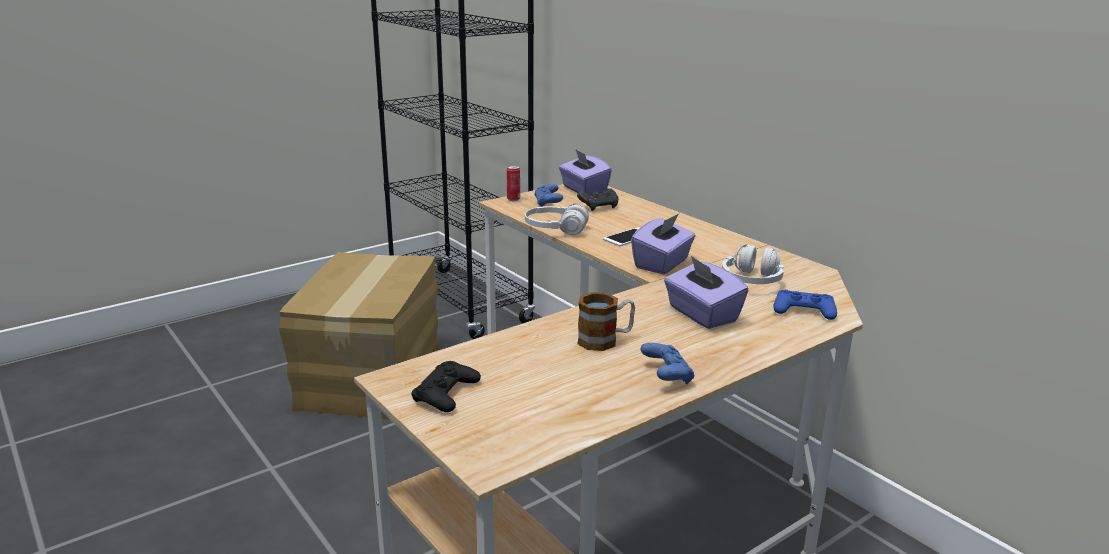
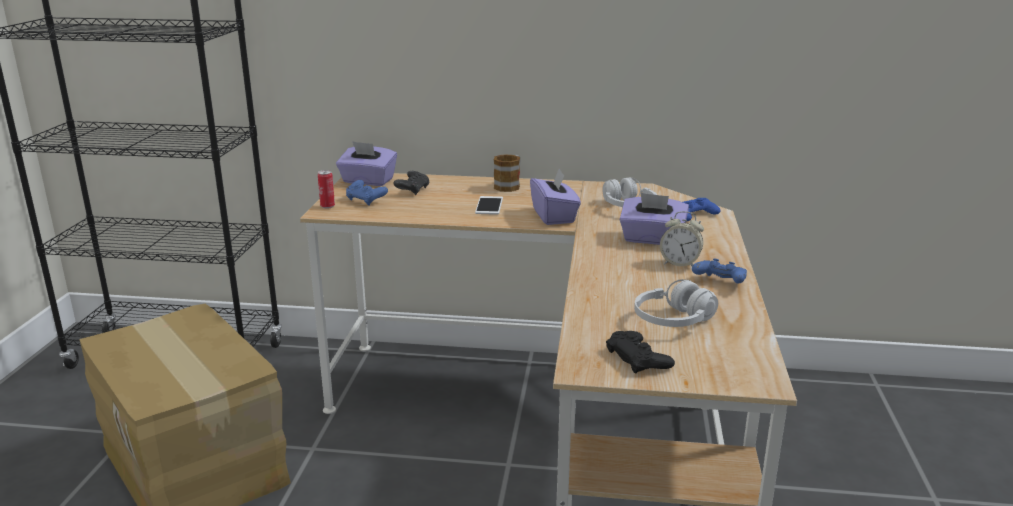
camera: 45 degrees left, 0 degrees up
(555, 229) = (423, 218): white headphones -> white headphones (673, 320)
(605, 340) = (641, 279): mug -> mug (509, 185)
(673, 344) = (680, 263): none -> alarm clock

